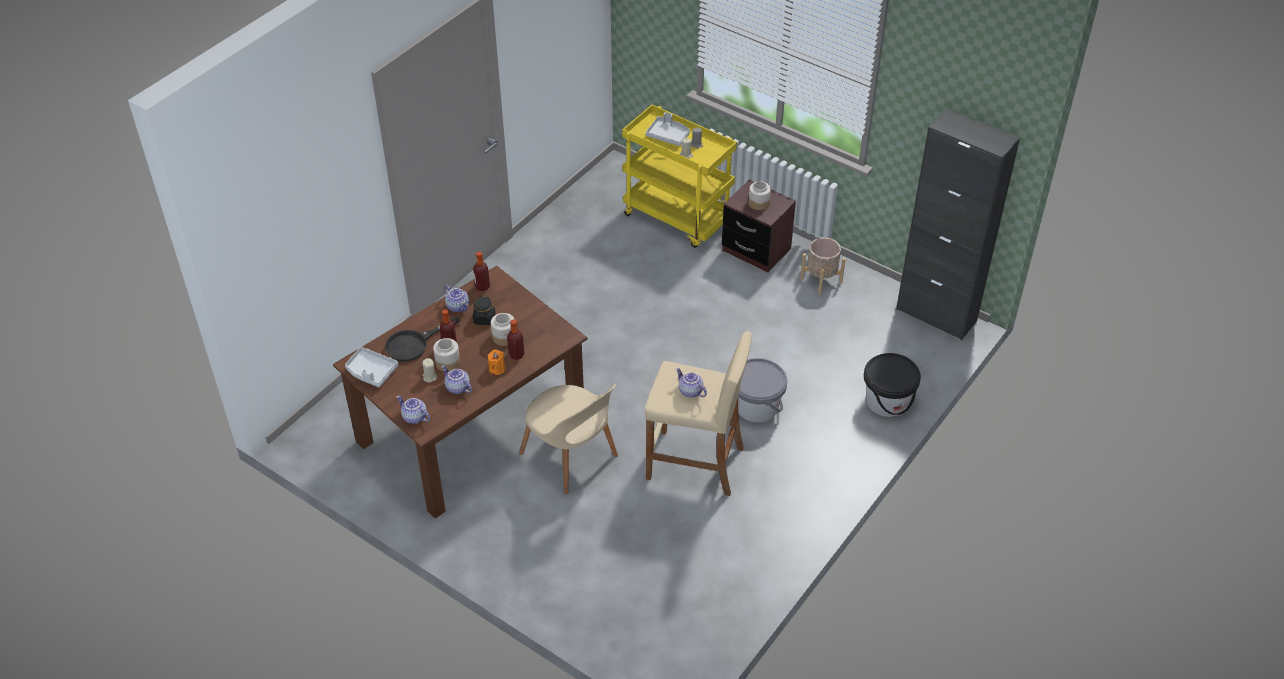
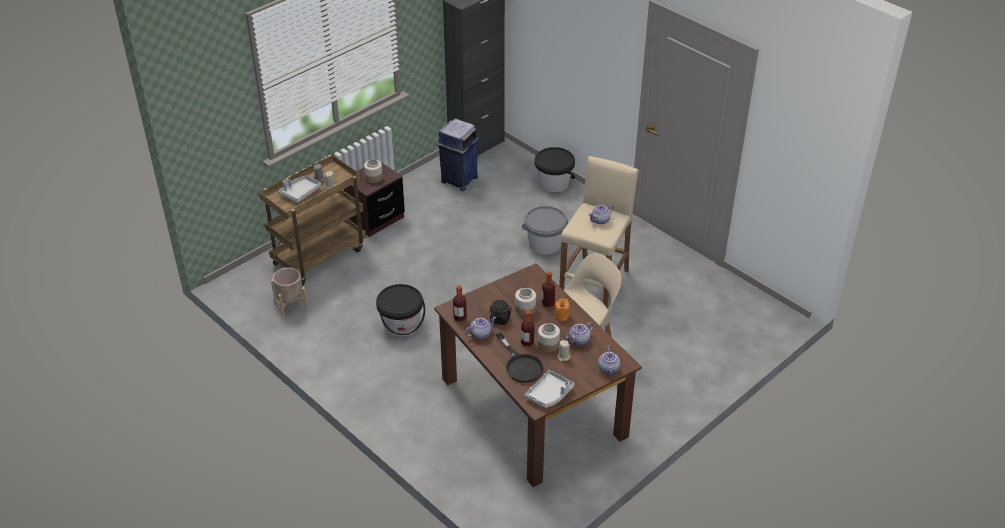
camera: 80 degrees left, 5 degrees down
(414, 417) = (609, 369): teapot -> teapot turned 45 degrees counterclockwise
(581, 302) = (401, 325): none -> black bucket
(678, 218) = (319, 256): yellow cart -> brown cart
(821, 280) = (422, 192): beige planter -> beige planter (291, 305)
(858, 309) = (459, 180): none -> blue trash can

